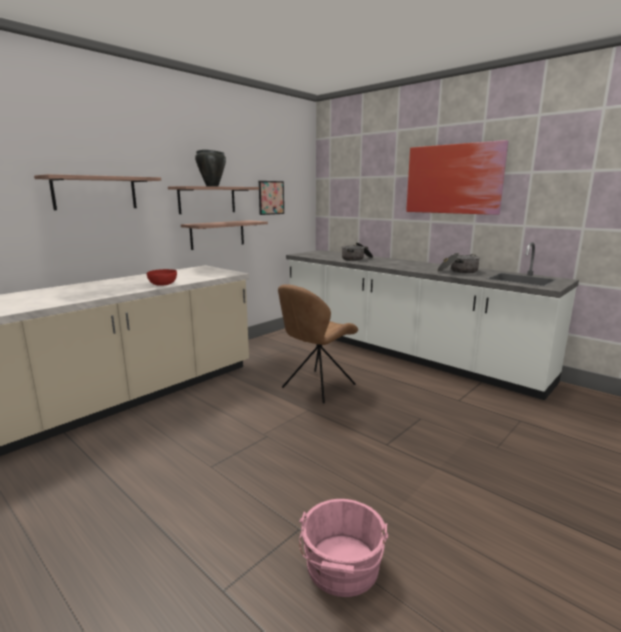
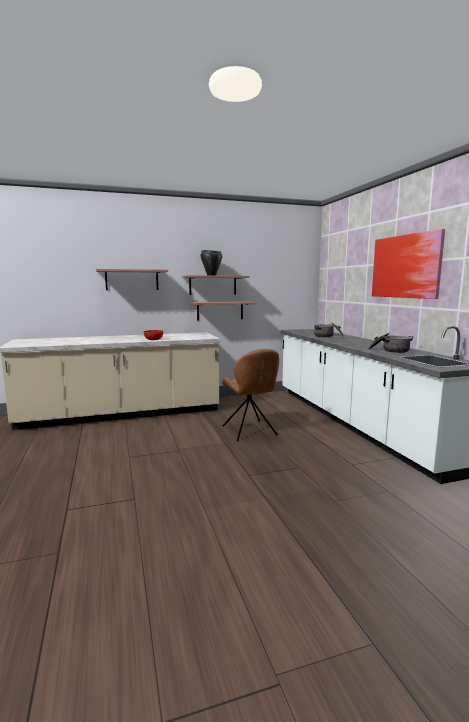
camera: 30 degrees right, 5 degrees down
(271, 197) = (271, 284): picture -> none
(317, 387) = (250, 431): brown chair -> brown chair turned 90 degrees counterclockwise
(342, 569) = (131, 523): pink bucket -> none

